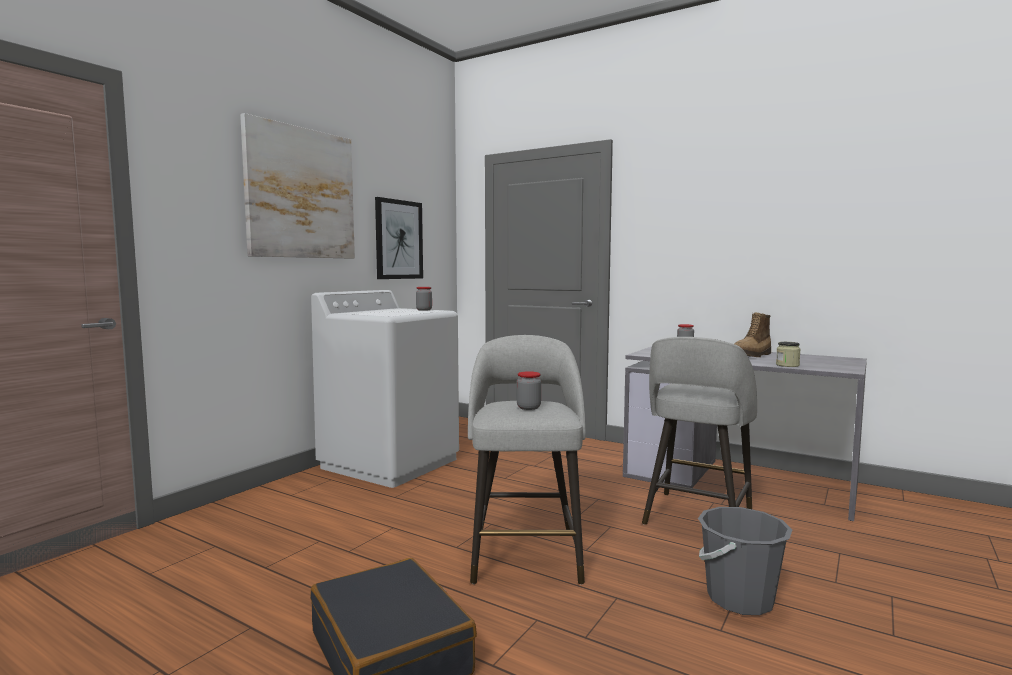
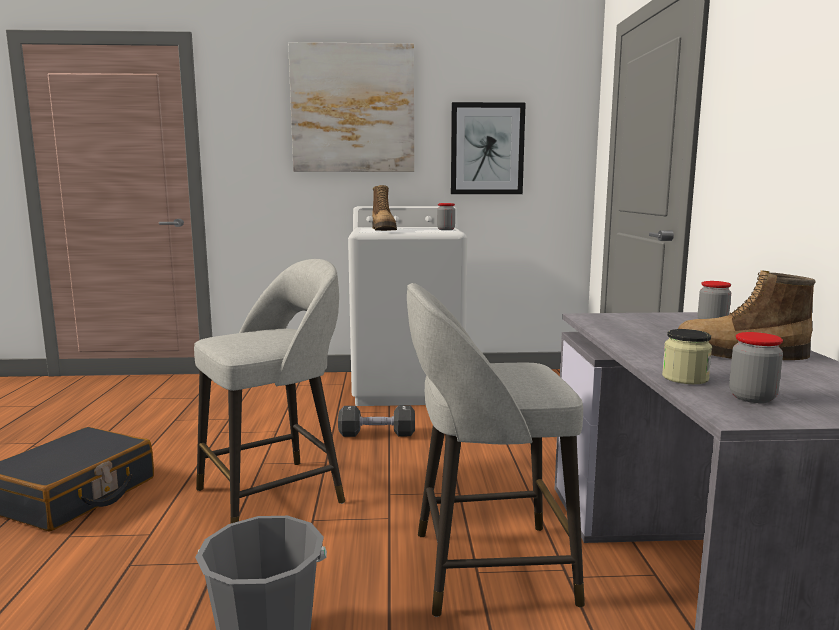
camera: 55 degrees right, 5 degrees up
(387, 313) = (384, 230): none -> boot
(466, 495) = (377, 434): none -> black dumbbell
(528, 407) = (262, 337): jar -> jar (752, 397)

